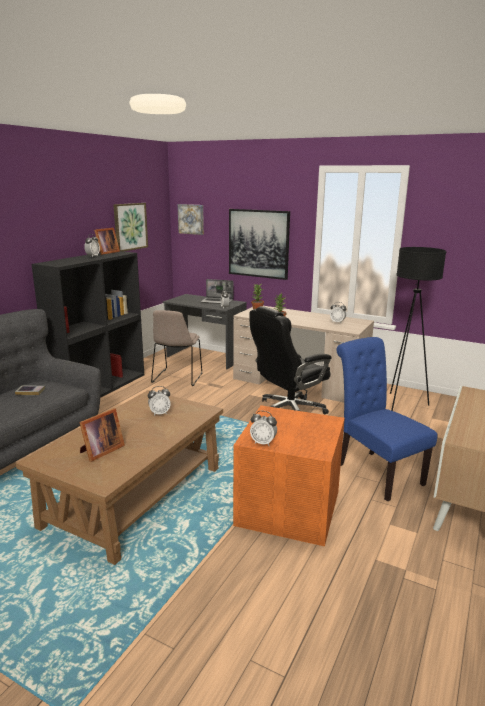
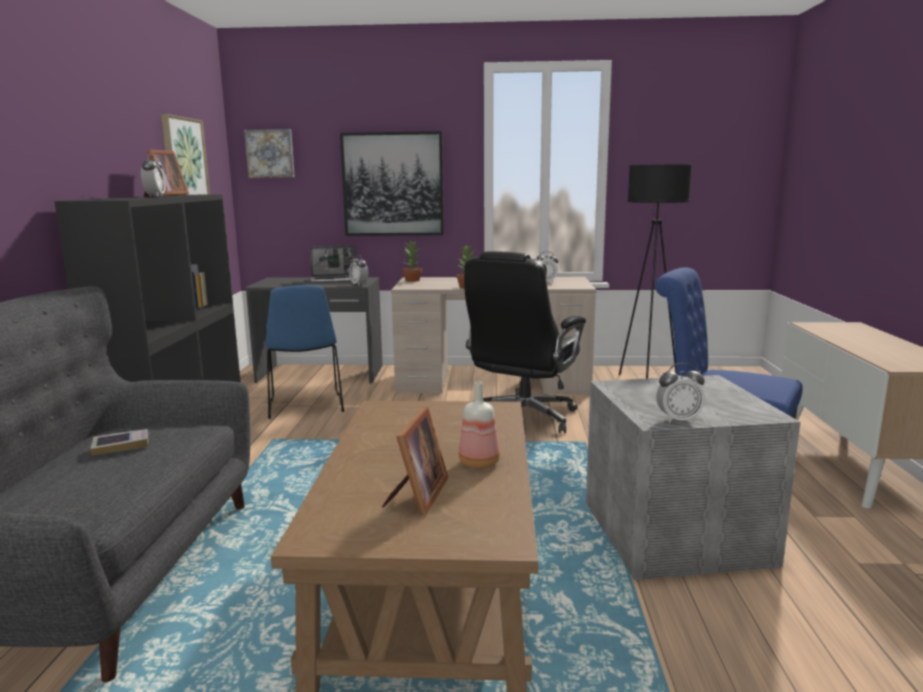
camera: 25 degrees left, 5 degrees down
(150, 441) = (479, 462): none -> bottle
(159, 413) = (434, 425): alarm clock -> none
(177, 378) = (306, 407): beige chair -> blue chair
(290, 507) = (676, 531): orange storage box -> grey storage box

